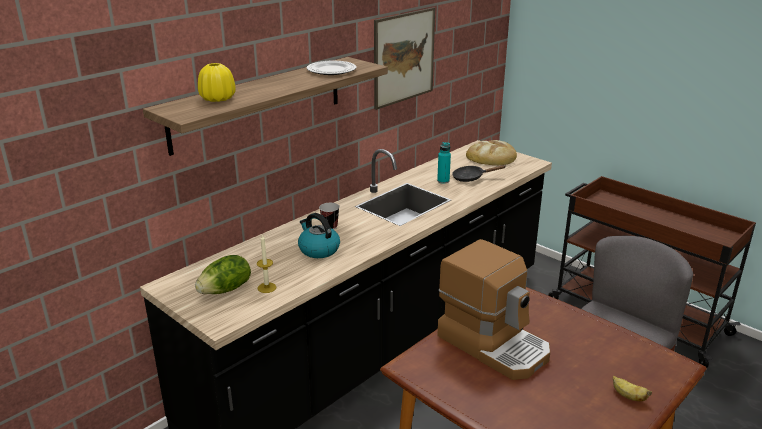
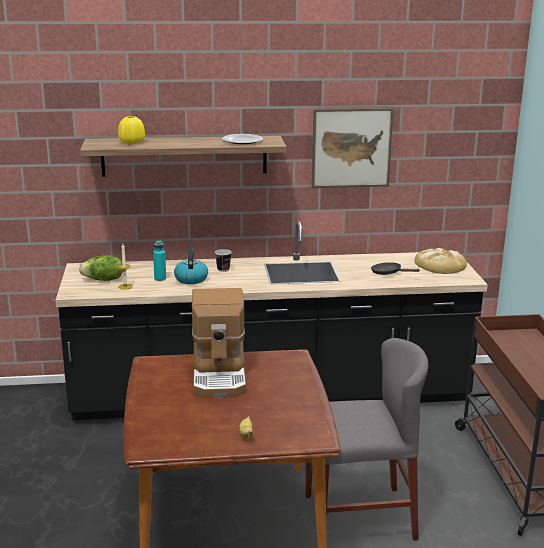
camera: 40 degrees right, 5 degrees down
(443, 181) = (361, 268): turquoise bottle -> turquoise bottle (160, 278)

